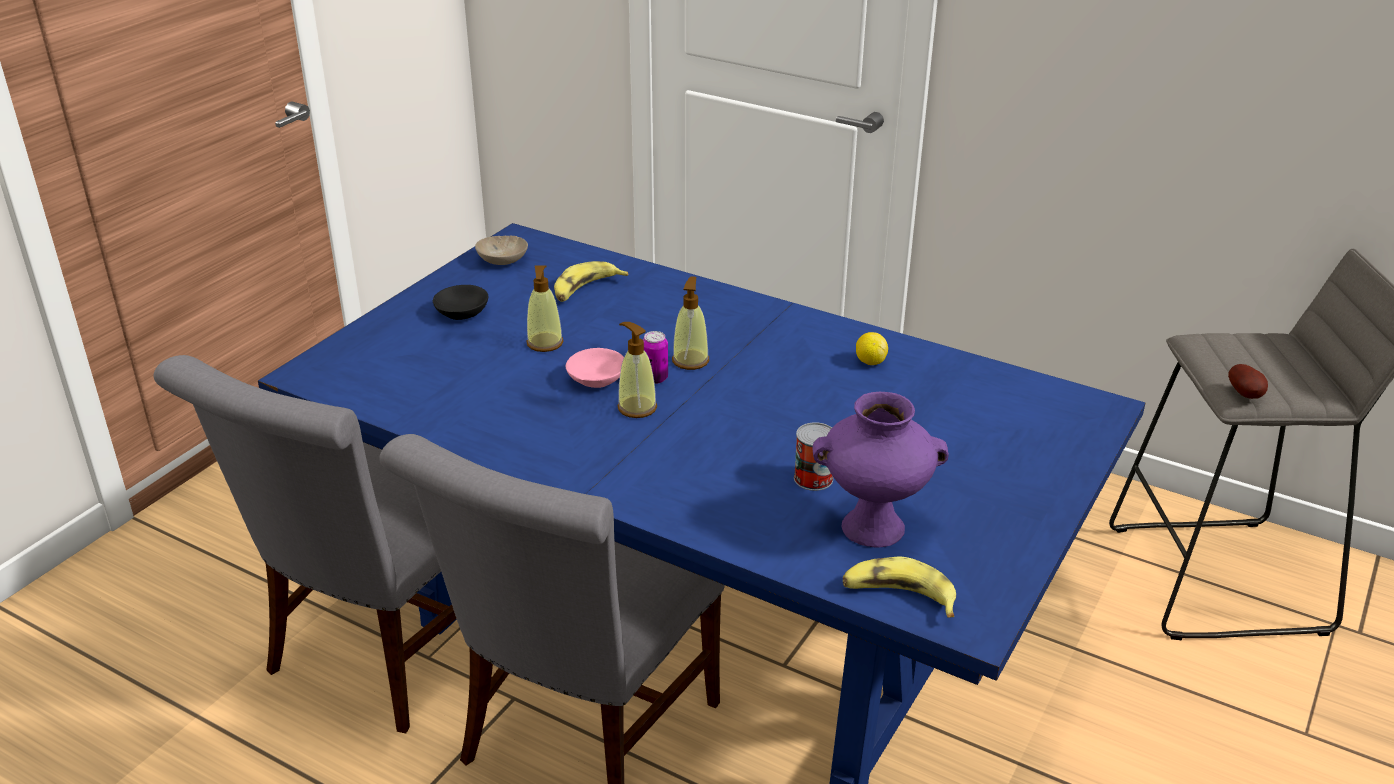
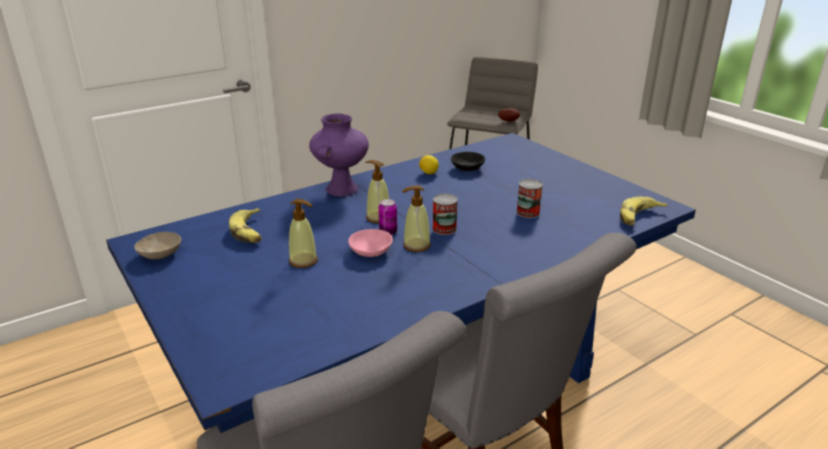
camera: 65 degrees left, 5 degrees down
(464, 313) = (219, 285): black bowl -> black bowl (467, 167)
(699, 417) = (444, 229): none -> can
(874, 526) = (579, 208): purple vase -> purple vase (341, 189)

